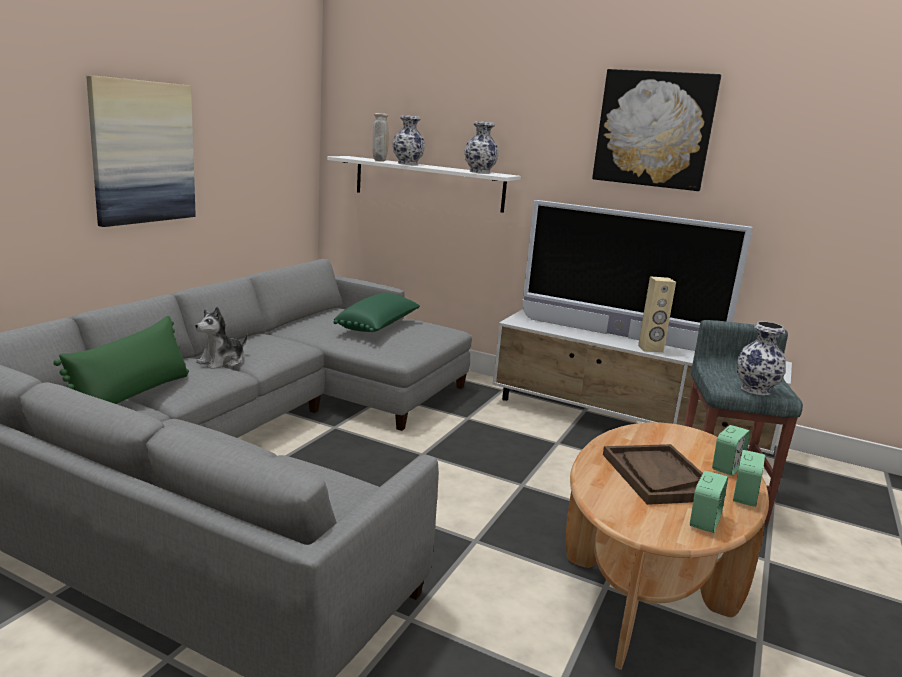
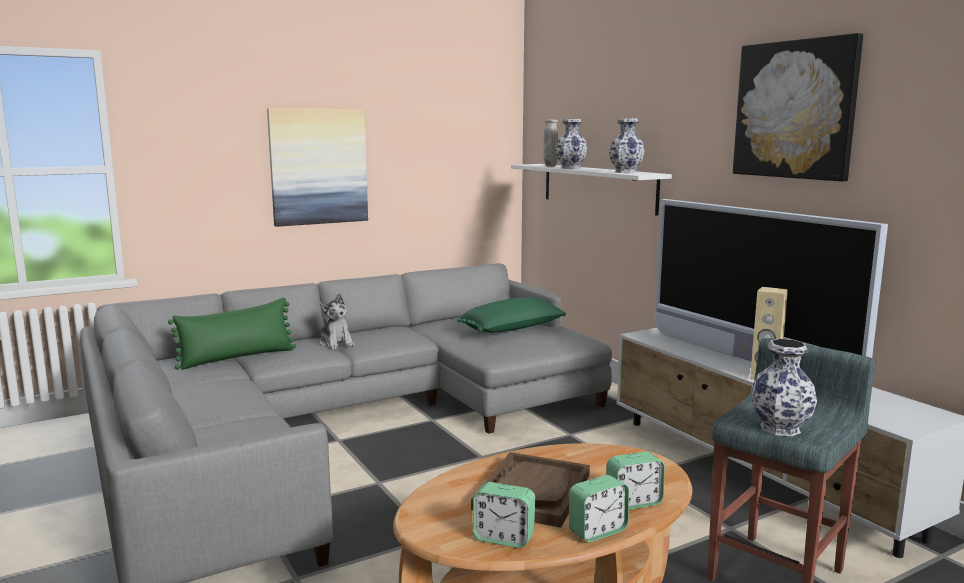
camera: 35 degrees right, 5 degrees down
(222, 362) = (336, 343): plush toy -> plush toy turned 105 degrees counterclockwise
(704, 521) = (503, 538): alarm clock -> alarm clock turned 45 degrees clockwise

